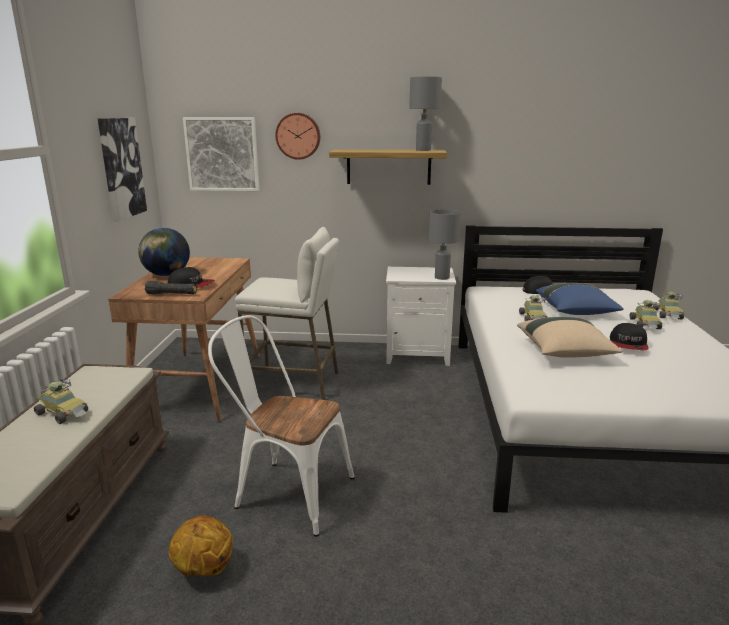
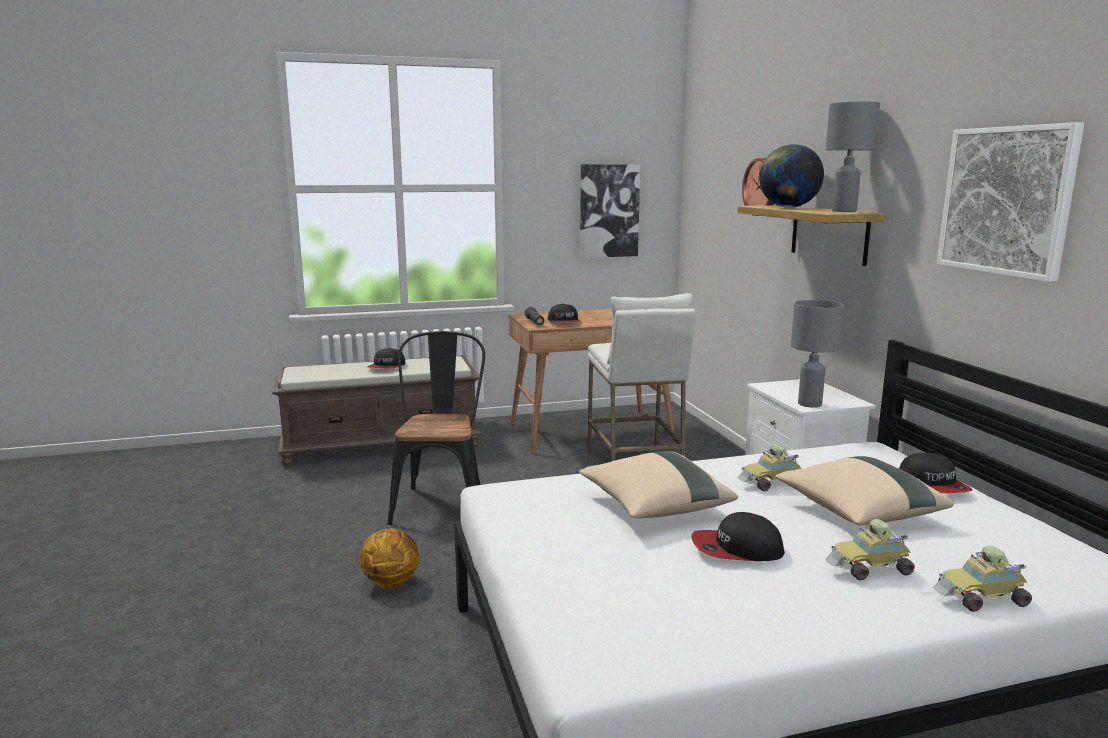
camera: 70 degrees right, 5 degrees down
(64, 413) = (387, 367): toy car -> cap
(167, 275) = (585, 313): globe -> globe (788, 207)
(203, 570) = (339, 494): basketball -> basketball (391, 582)
(222, 154) = (714, 205): picture -> picture (1006, 201)
(286, 491) = (441, 501): white chair -> black chair
(576, 312) = (857, 512): blue pillow -> beige pillow

